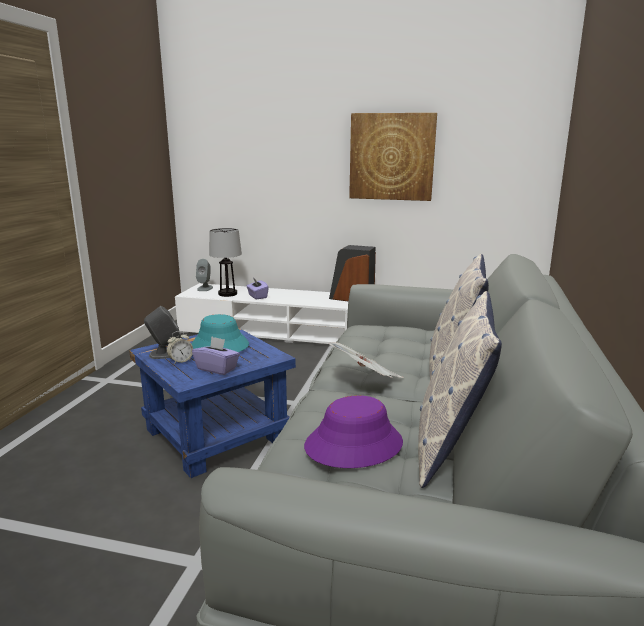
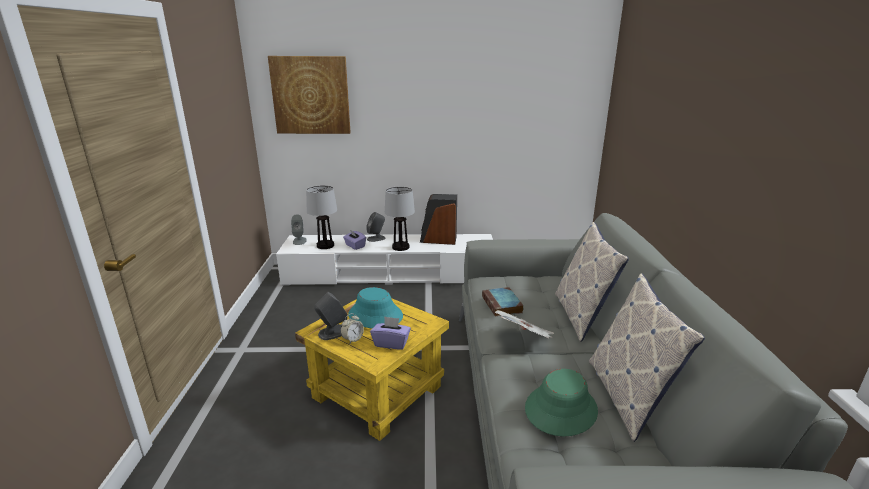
camera: 15 degrees left, 5 degrees up
(216, 433) = (377, 390): blue side table -> yellow side table
(284, 292) = (376, 238): none -> grey speaker
(304, 301) = (400, 247): none -> table lamp
(353, 444) = (560, 409): purple hat -> green hat
(363, 348) = (502, 305): none -> book
(391, 157) = (468, 116): picture -> picture (311, 95)

